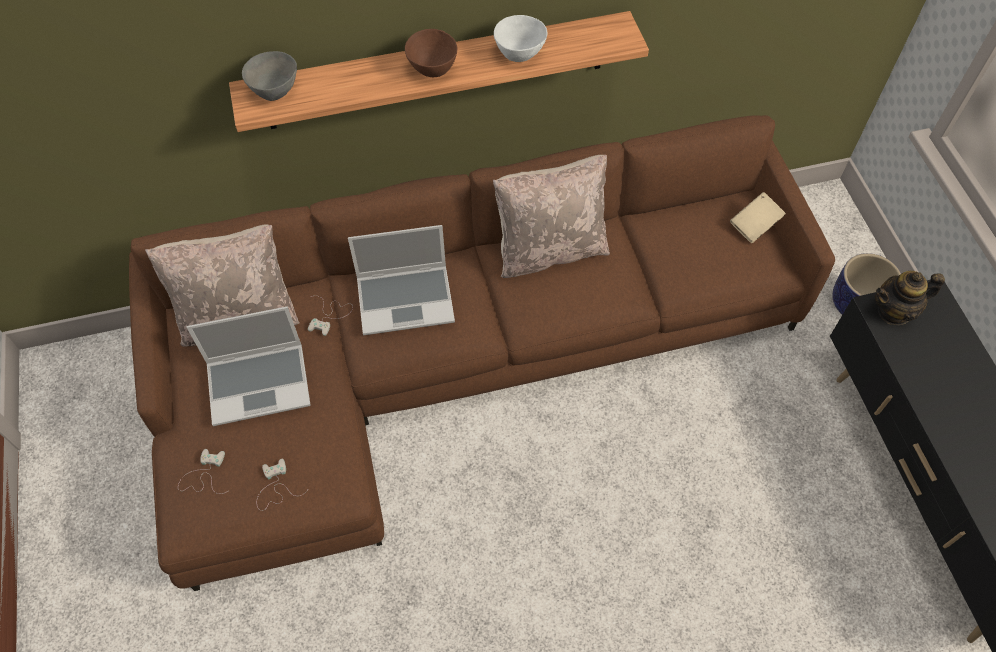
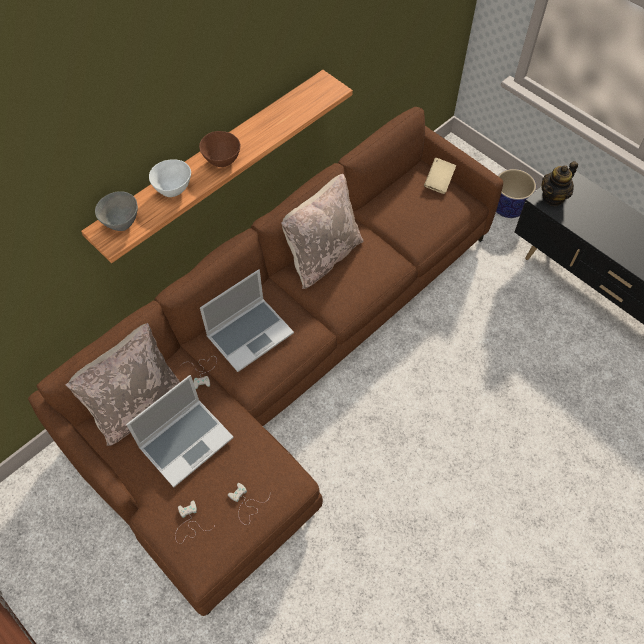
camera: 30 degrees left, 0 degrees up
(520, 54) = (273, 127): white bowl -> white bowl (173, 190)

